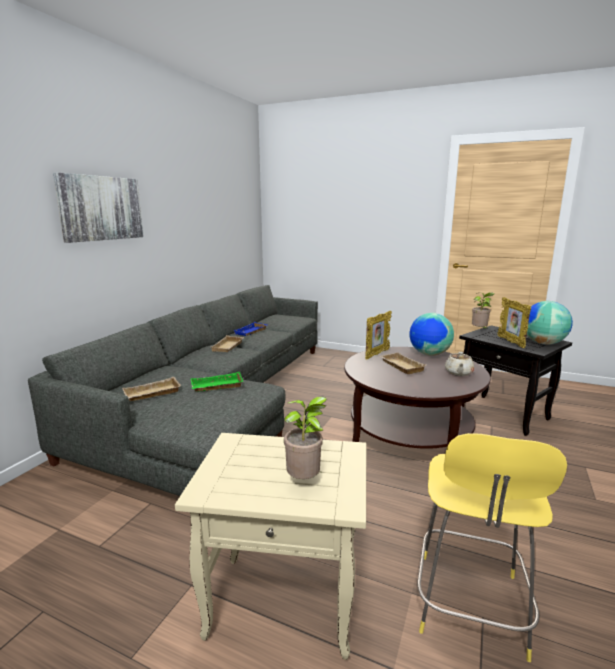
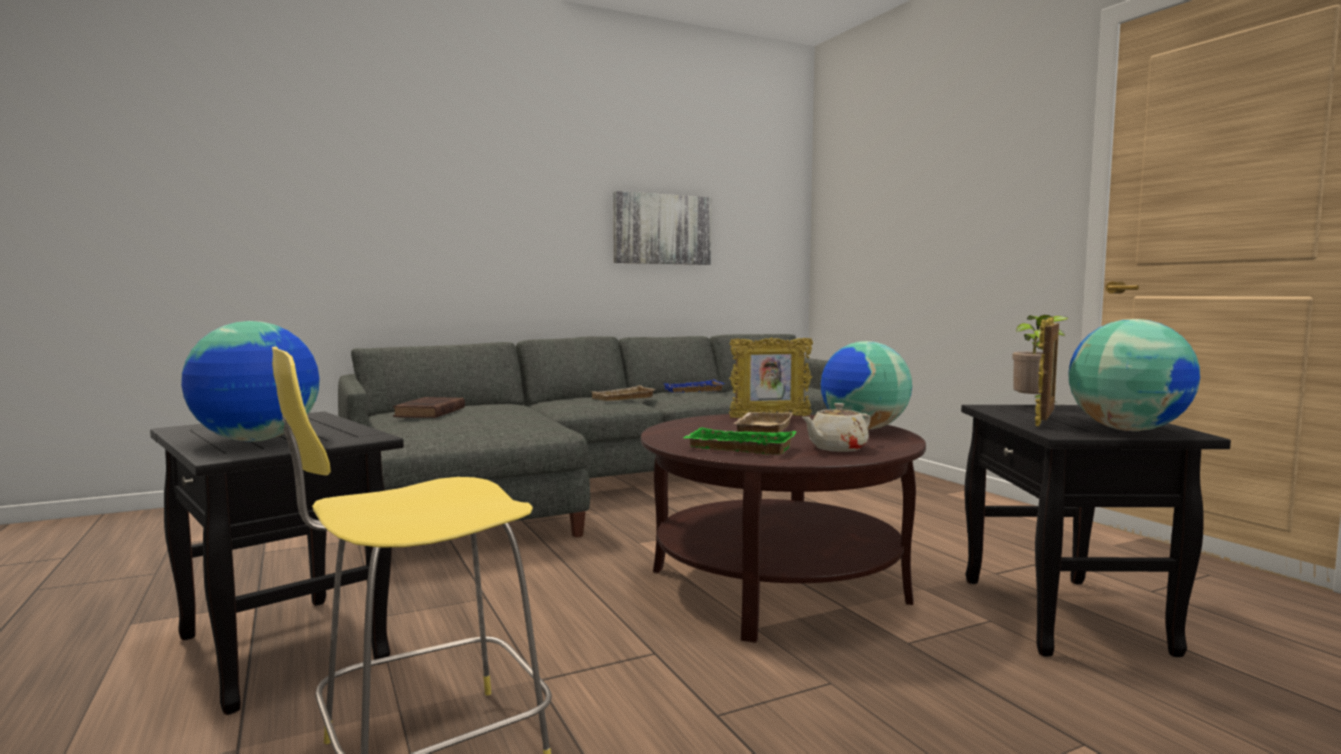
camera: 40 degrees right, 10 degrees down
(101, 208) = (478, 191): picture -> picture (662, 229)
(152, 394) = (429, 413): beige tray -> brown book
(216, 386) = (500, 418): green tray -> green tray (737, 448)
(286, 601) = (286, 650): beige side table -> black side table
(305, 481) = (257, 440): potted plant -> globe

